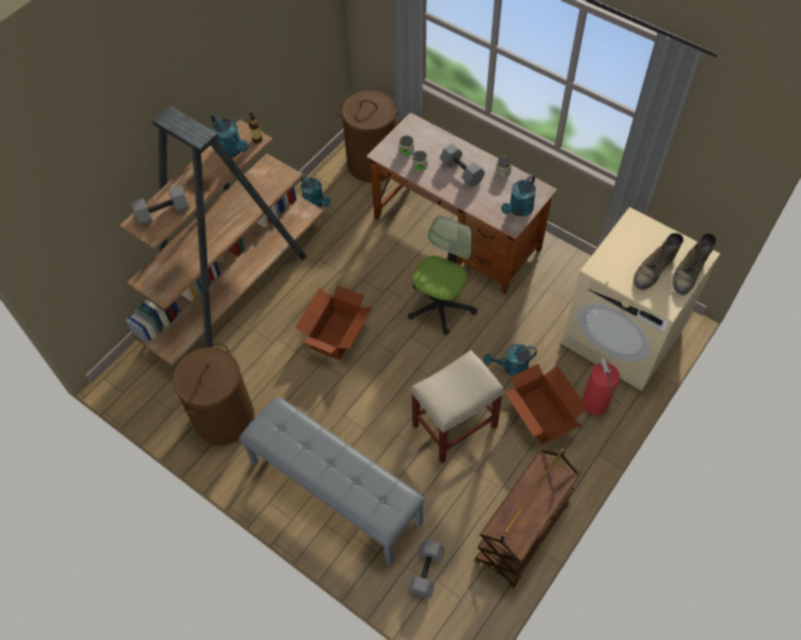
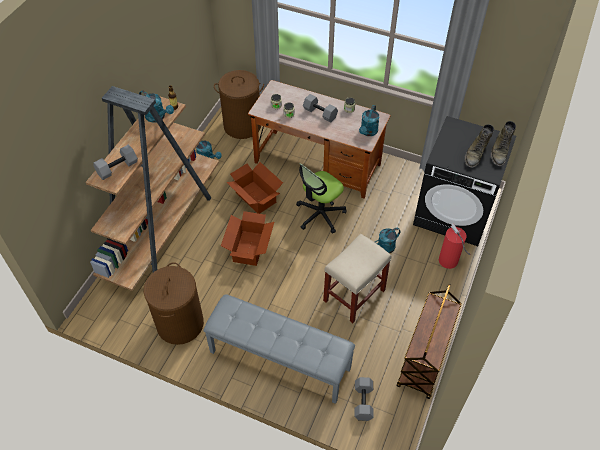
camera: 15 degrees left, 5 degrees down
(440, 306) = (320, 214): office chair -> office chair turned 150 degrees counterclockwise
(541, 414) = (413, 275): cardboard box -> cardboard box (256, 197)
(622, 337) = (454, 212): beige washing machine -> black washing machine

